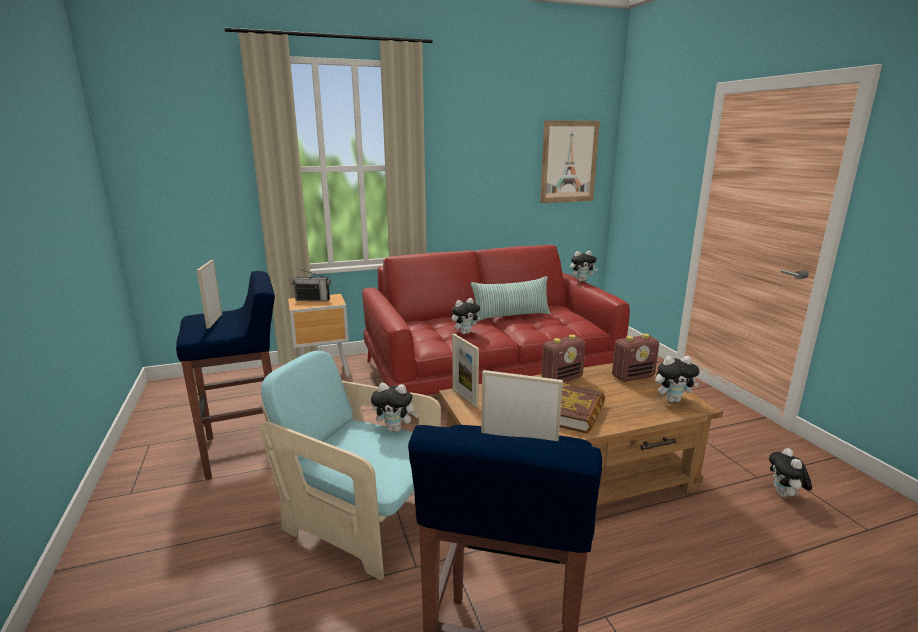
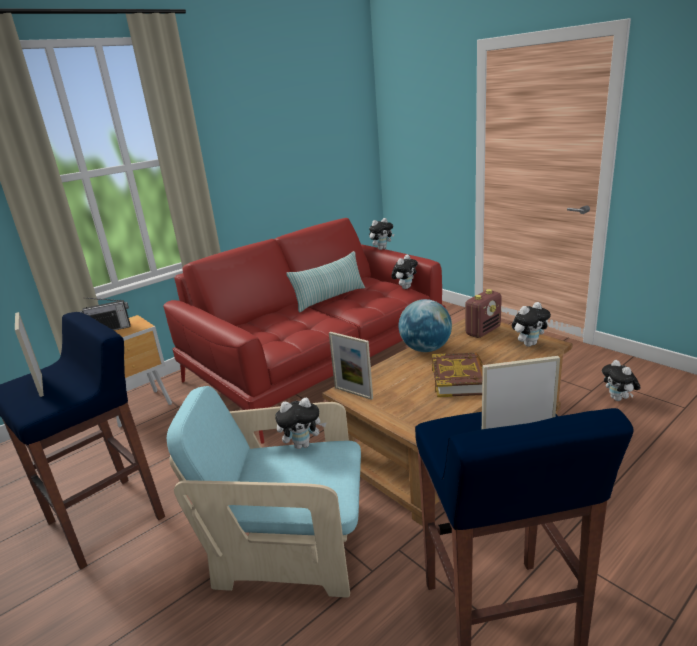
camera: 20 degrees left, 5 degrees up
(465, 332) = (299, 326): plush toy -> plush toy (405, 287)
(562, 378) = (425, 349): radio -> globe
(569, 162) = (337, 130): picture -> none

